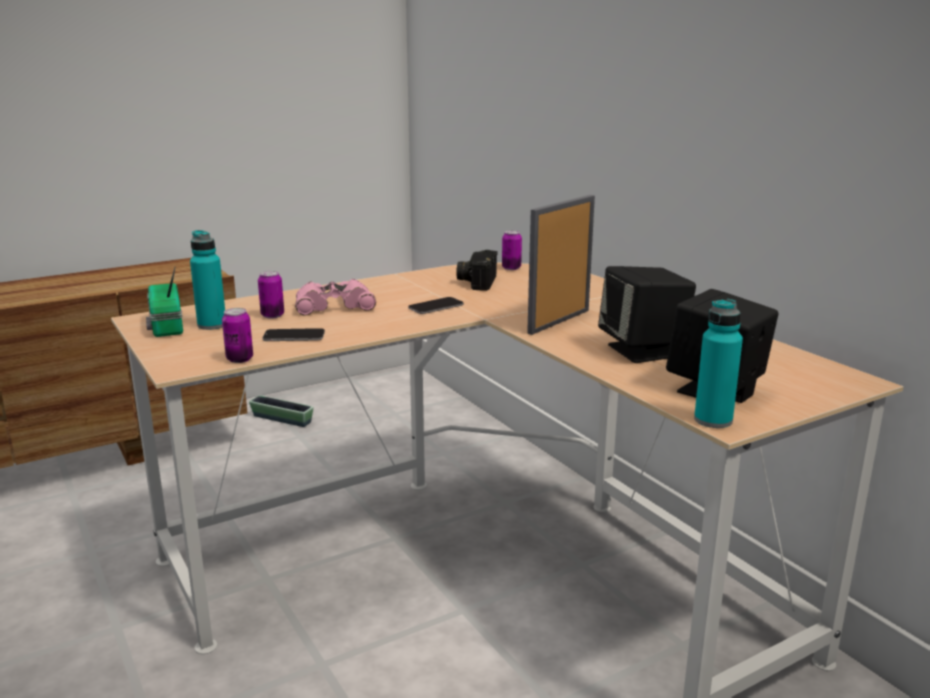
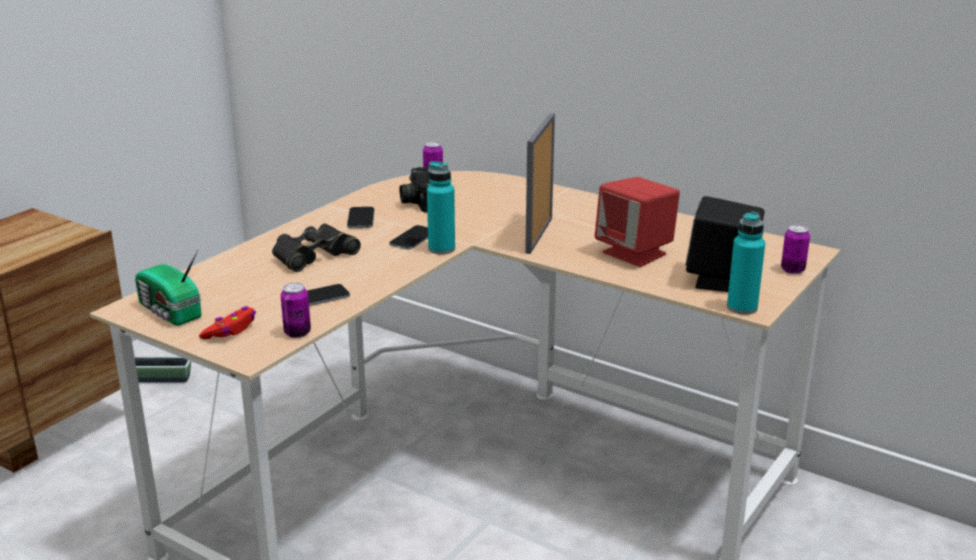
camera: 25 degrees left, 5 degrees up
(191, 347) = (230, 330): none -> red game controller
(212, 325) = (217, 301): turquoise bottle -> turquoise bottle (441, 249)
(272, 315) = (265, 278): can -> can (792, 270)
(334, 306) = (313, 255): pink binoculars -> black binoculars
(410, 286) = (361, 219): none -> phone
(643, 351) = (635, 253): black speaker -> red speaker

